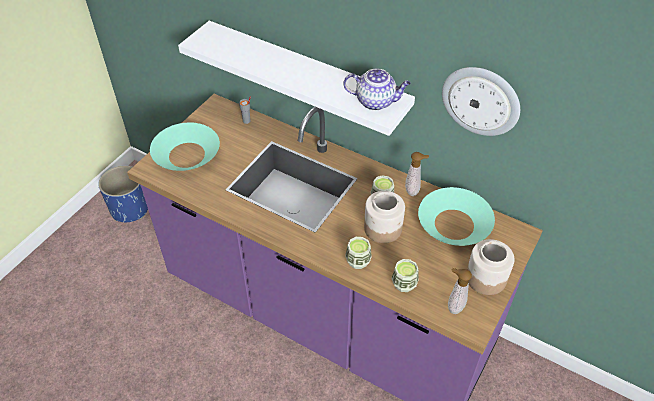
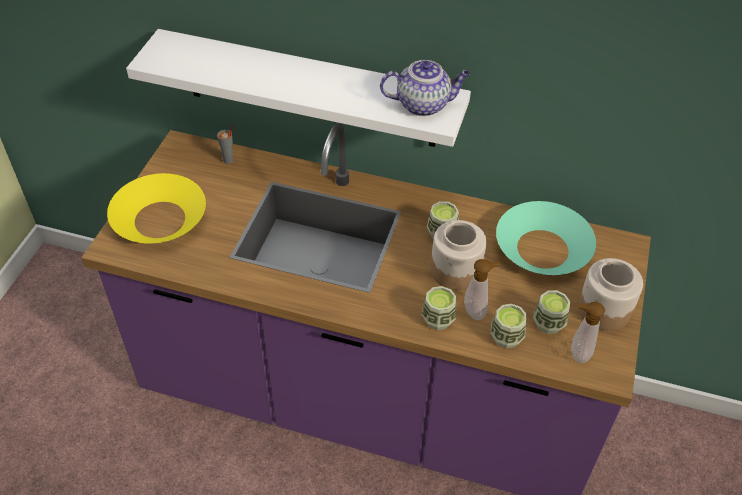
camera: 15 degrees left, 0 degrees up
(129, 209) = (56, 312): blue planter -> none
(187, 155) = (160, 219): turquoise bowl -> yellow bowl
(413, 191) = (478, 215): soap dispenser -> soap dispenser (477, 311)
(439, 280) = (548, 323): none -> cup
(481, 100) = (564, 82): wall clock -> none

